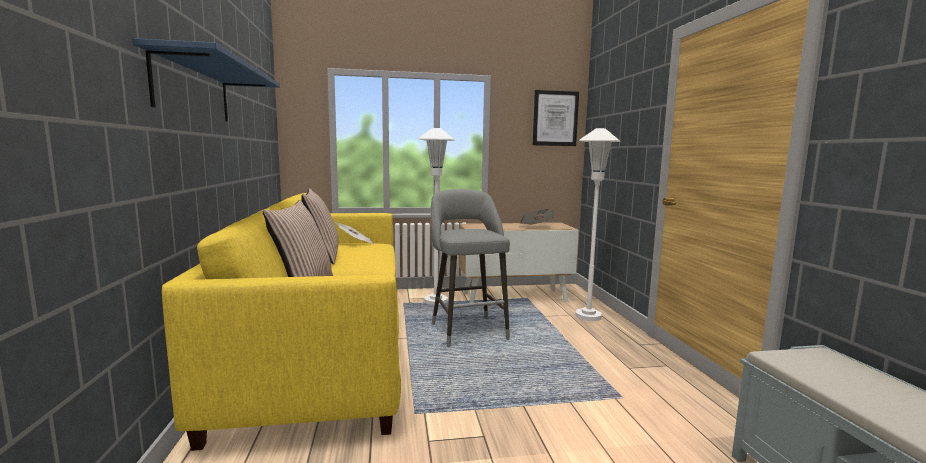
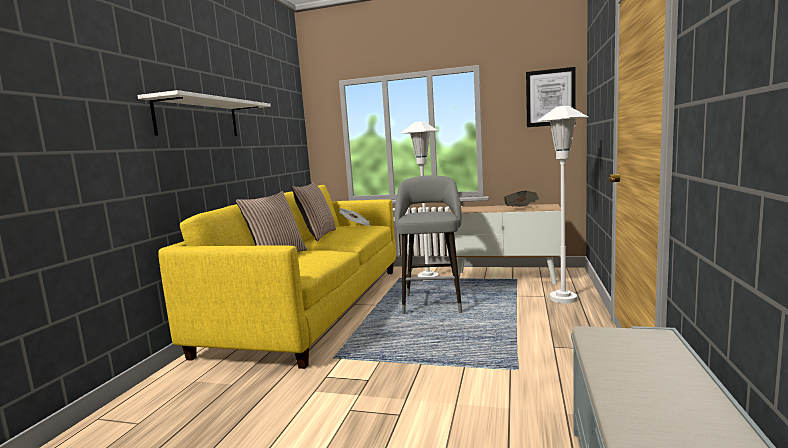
camera: 25 degrees right, 0 degrees up
(193, 90) = (198, 118): blue shelf -> white shelf

